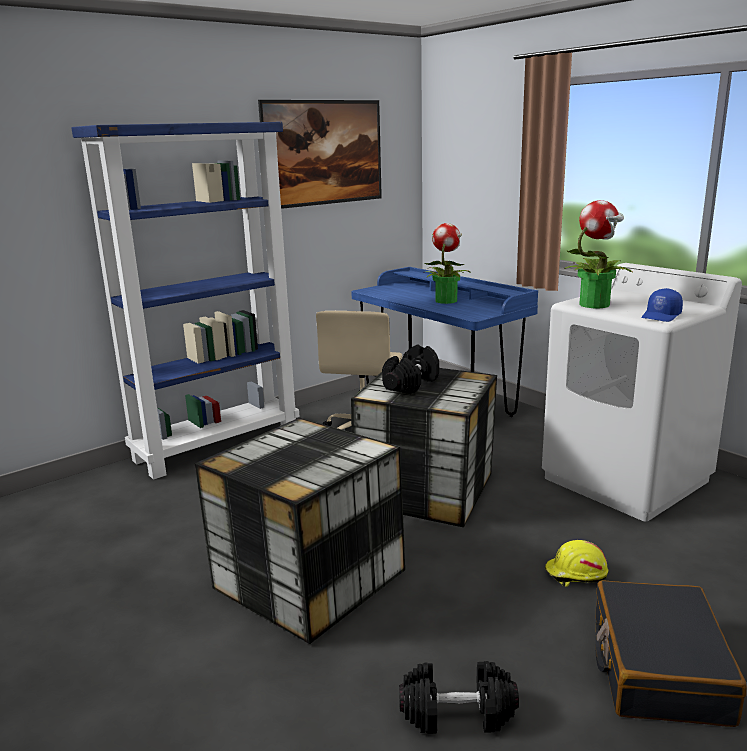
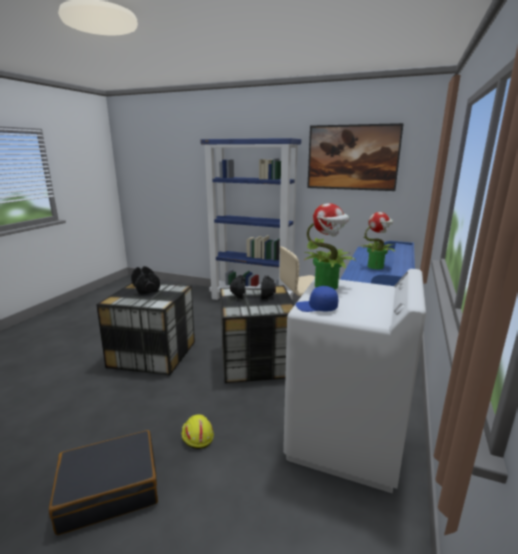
camera: 60 degrees right, 0 degrees up
(457, 713) = (66, 419): black dumbbell -> black dumbbell (146, 288)

